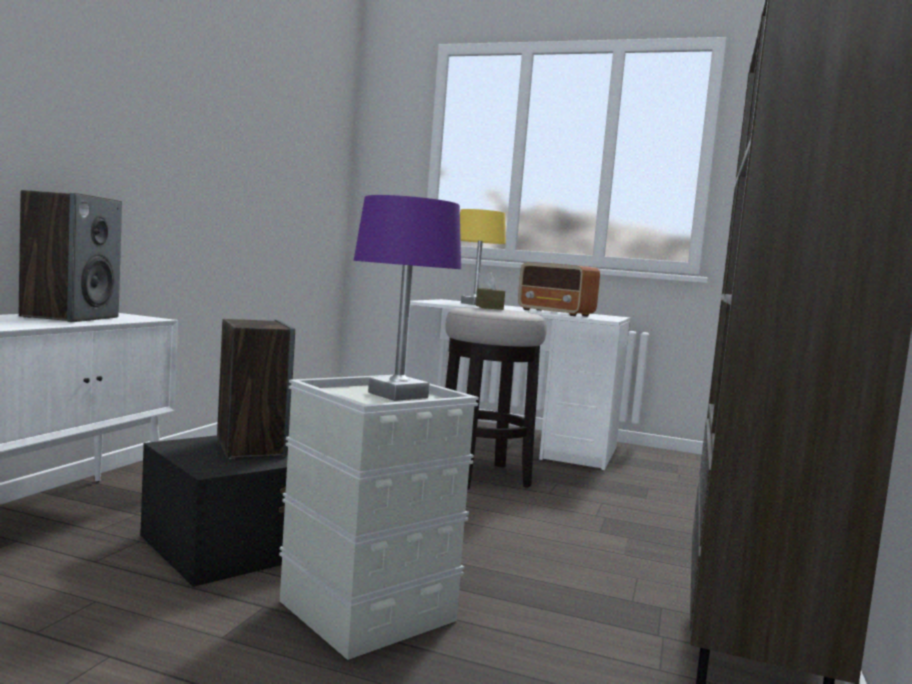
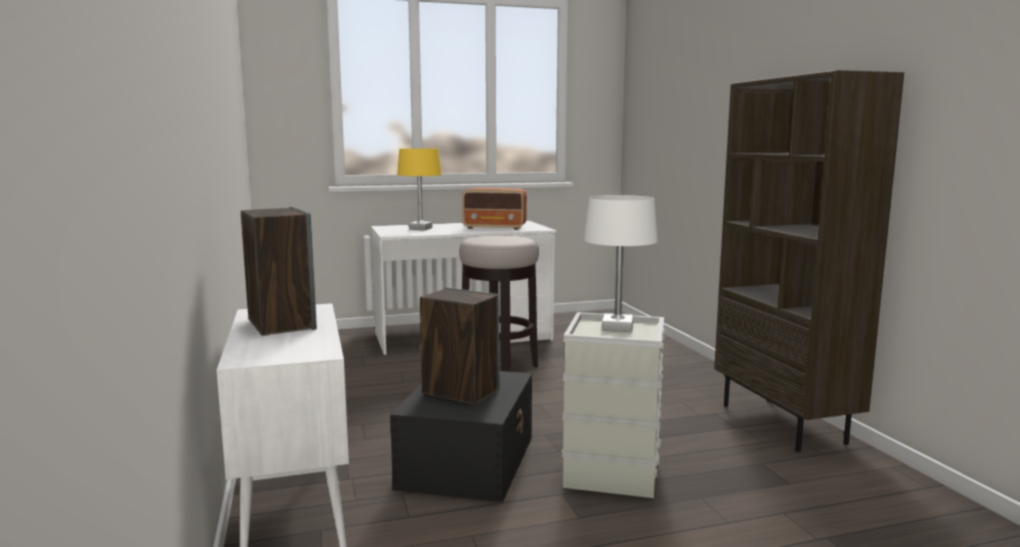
camera: 35 degrees left, 5 degrees up
(398, 395) = (617, 327): purple table lamp -> white table lamp
(489, 307) = (491, 237): brown tissue box -> none

